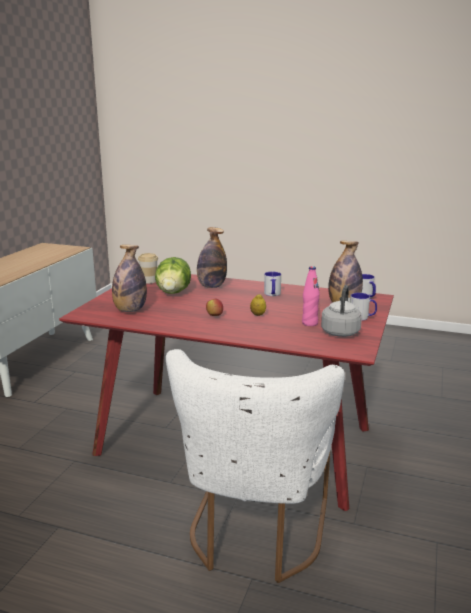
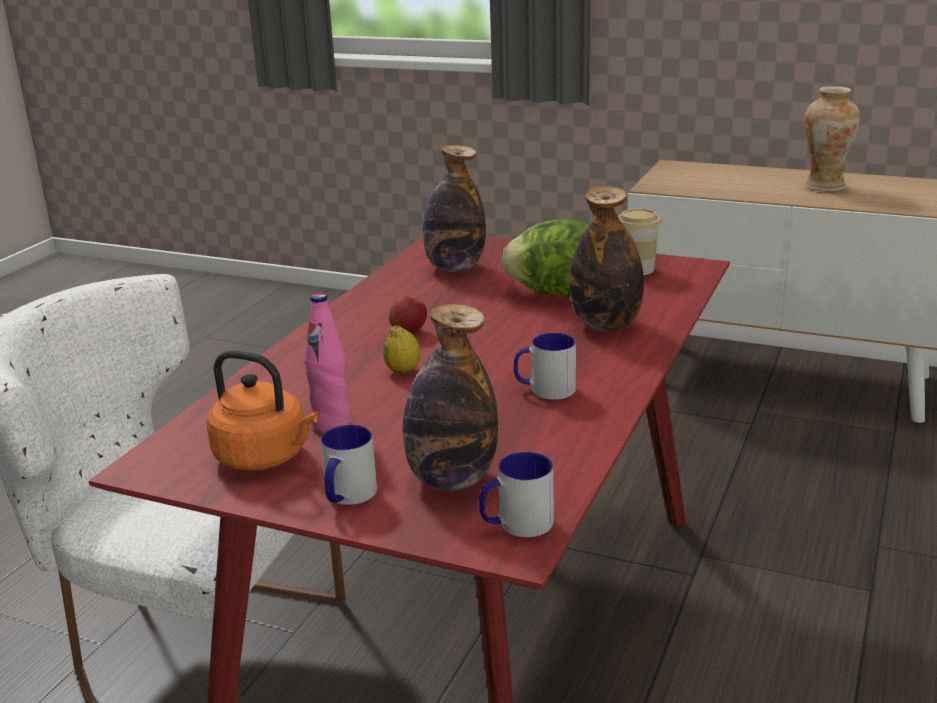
camera: 95 degrees right, 5 degrees up
(25, 260) = (824, 186): none -> vase
(340, 331) = (265, 457): grey kettle -> orange kettle

